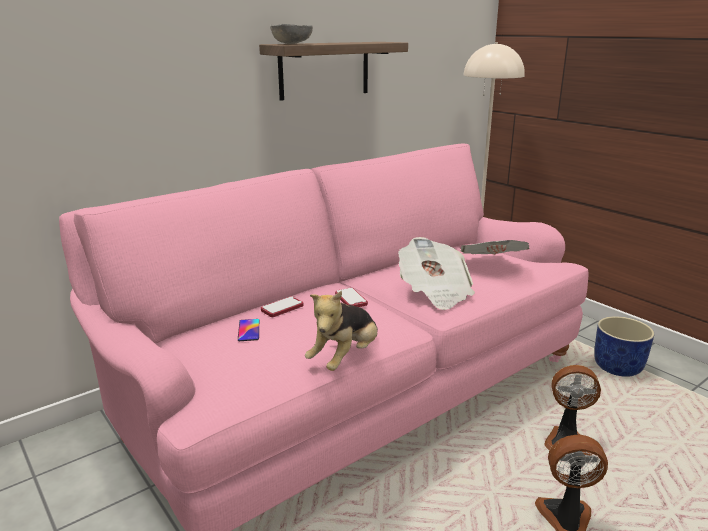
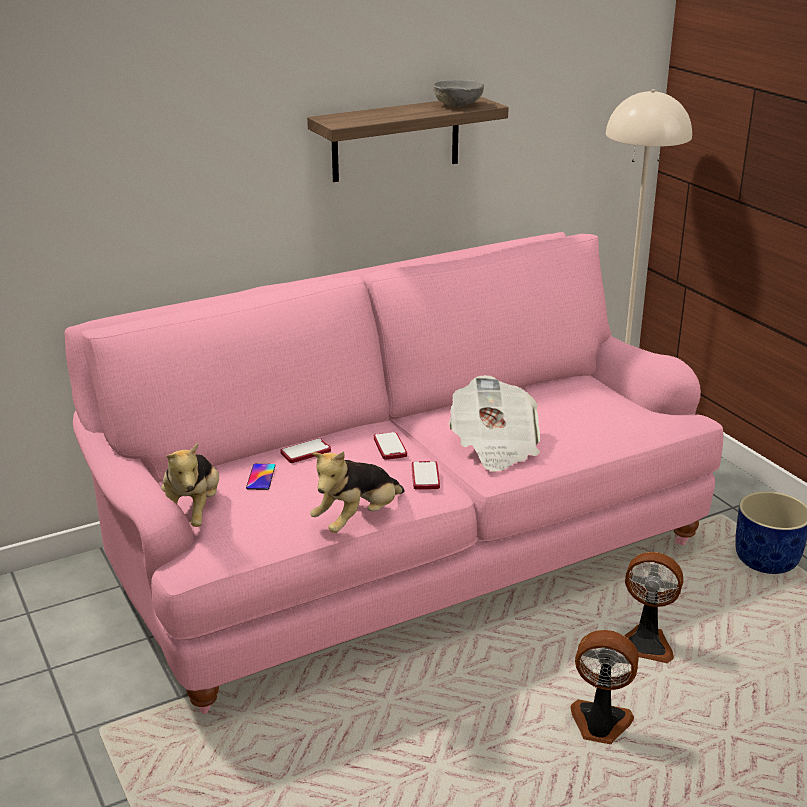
camera: 10 degrees right, 5 degrees up
(191, 366) = (193, 512): none -> plush toy
(292, 43) = (347, 119): grey bowl -> grey bowl (458, 105)
(389, 319) = (425, 477): none -> phone
(492, 266) = (586, 415): newspaper -> none

